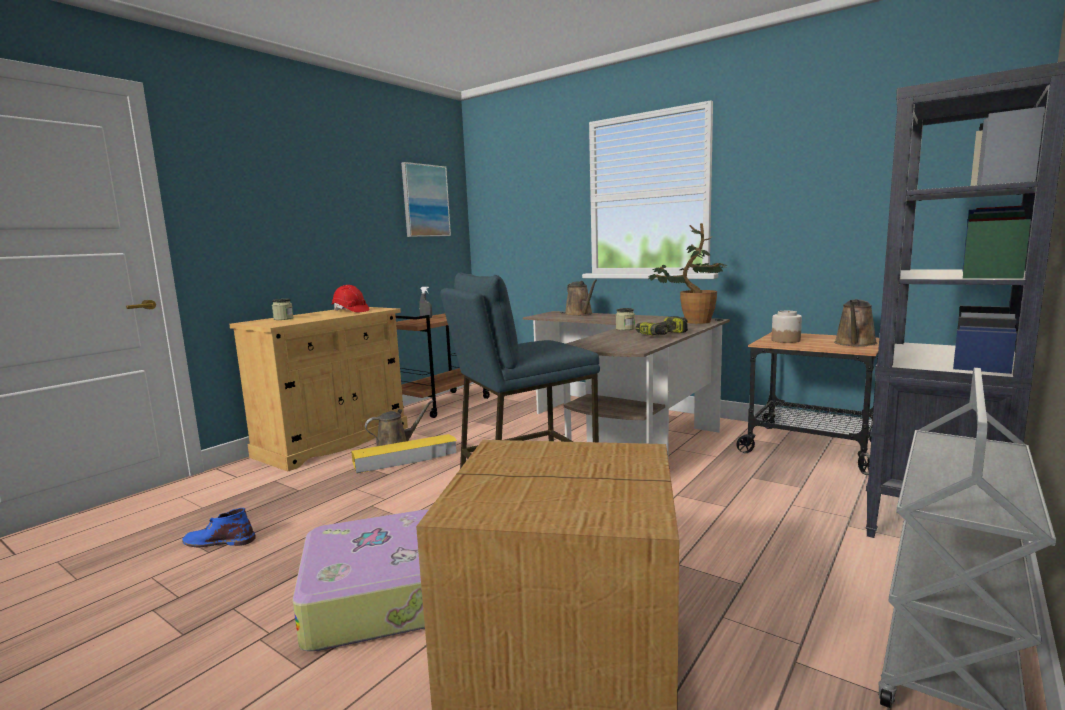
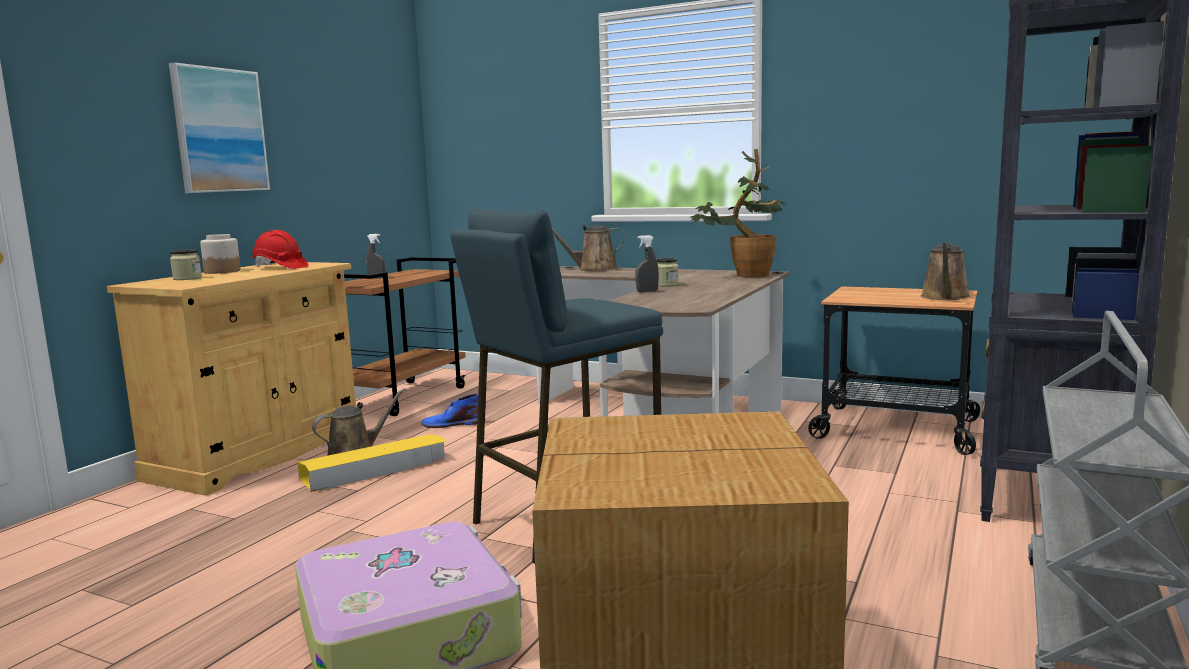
camera: 10 degrees left, 0 degrees up
(219, 541) = (142, 590): blue boot -> blue boot (453, 424)
(425, 201) = (368, 114): picture -> picture (219, 130)
(580, 314) = (593, 269): brown watering can -> brown watering can turned 120 degrees clockwise
(607, 334) = (647, 292): none -> grey spray bottle
(665, 335) = (722, 291): power drill -> none
(785, 340) = (863, 296): jar -> jar (222, 271)

